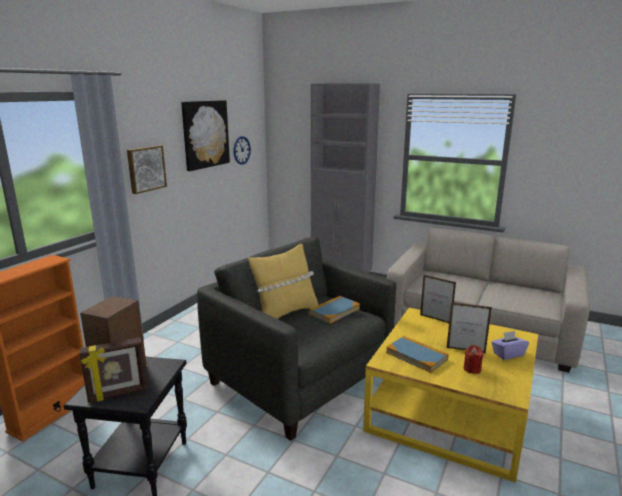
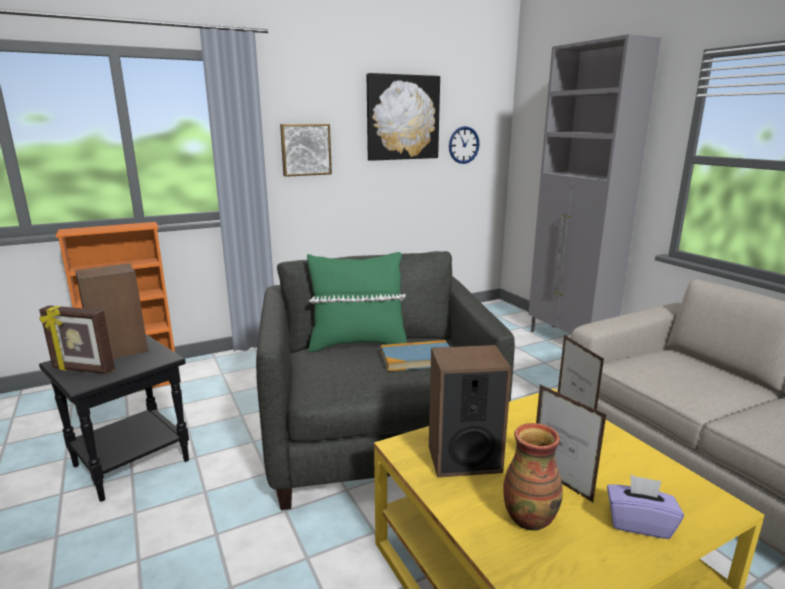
camera: 35 degrees right, 0 degrees up
(285, 313) = (357, 344): yellow pillow -> green pillow
(416, 356) = (464, 458): book -> speaker
(472, 369) = (529, 517): red candle -> vase

